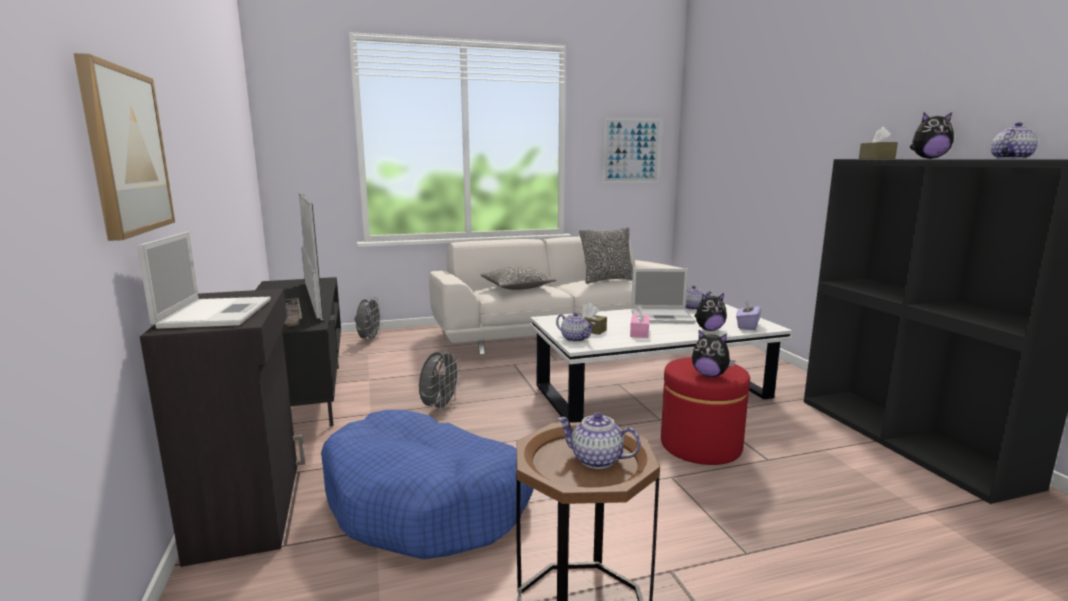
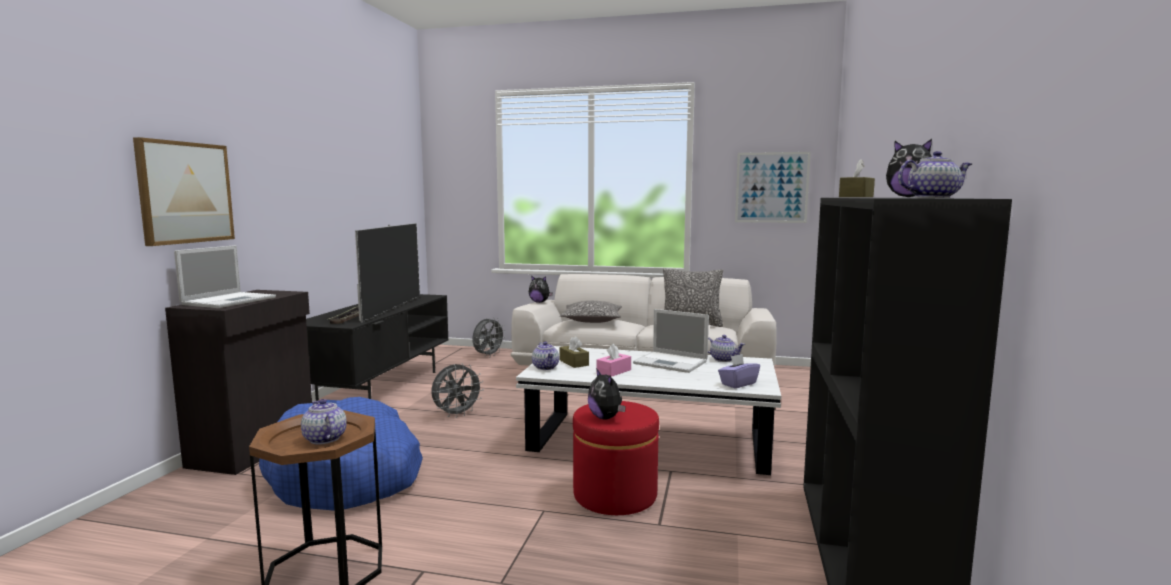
camera: 30 degrees right, 5 degrees down
(709, 329) = (687, 380): plush toy -> plush toy (539, 302)

